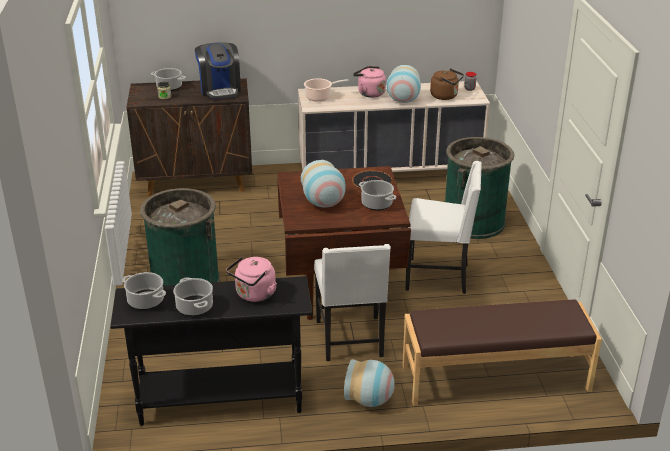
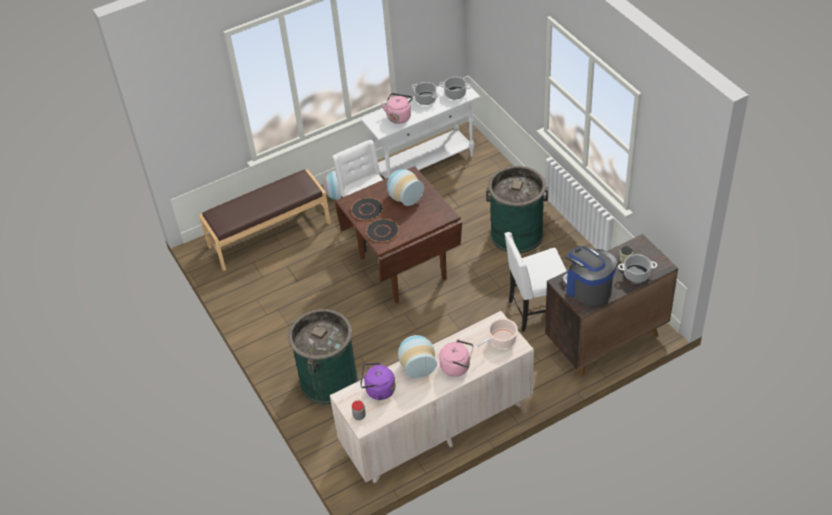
camera: 160 degrees right, 15 degrees up
(220, 401) = (424, 165): black console table -> white console table
(376, 204) = (367, 209): cooking pot -> black plate
(438, 276) = (335, 305): white chair -> white chair (537, 311)
(446, 96) = (378, 390): brown kettle -> purple kettle

